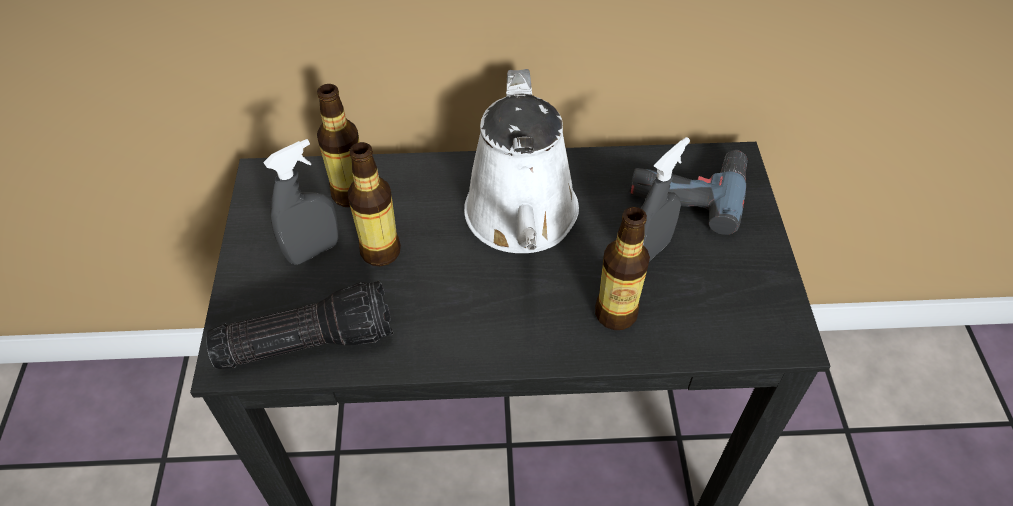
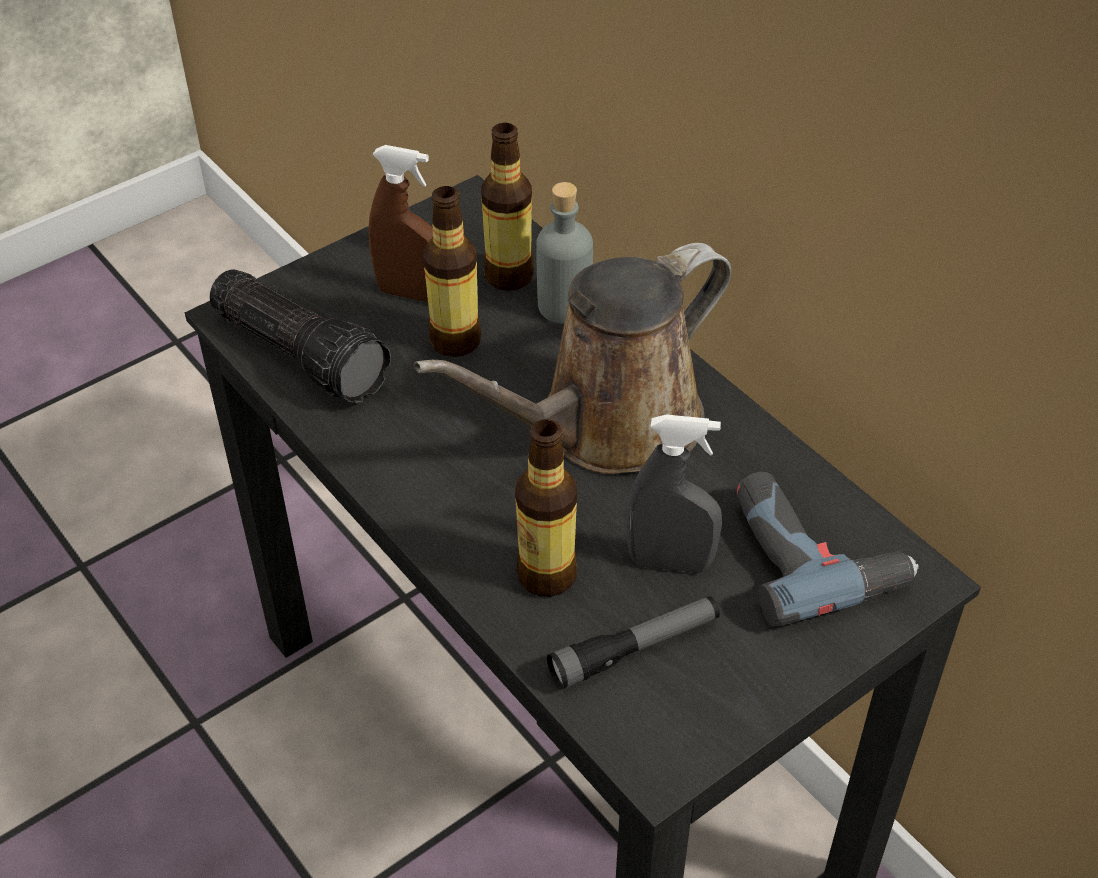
camera: 55 degrees right, 5 degrees down
(313, 251) = (411, 293): grey spray bottle -> brown spray bottle
(404, 183) = (564, 306): none -> grey bottle
(522, 220) = (607, 426): white watering can -> brown watering can
(701, 303) = (635, 649): none -> flashlight

